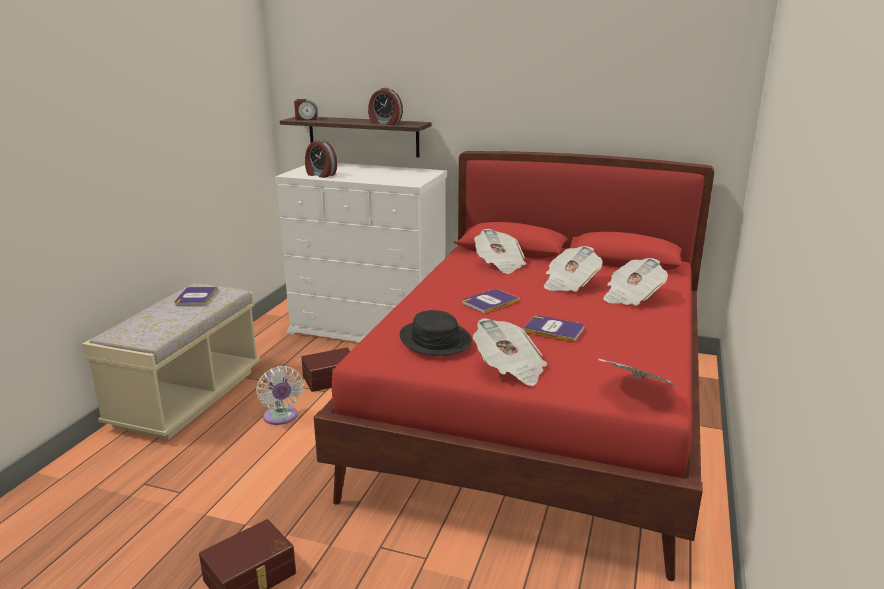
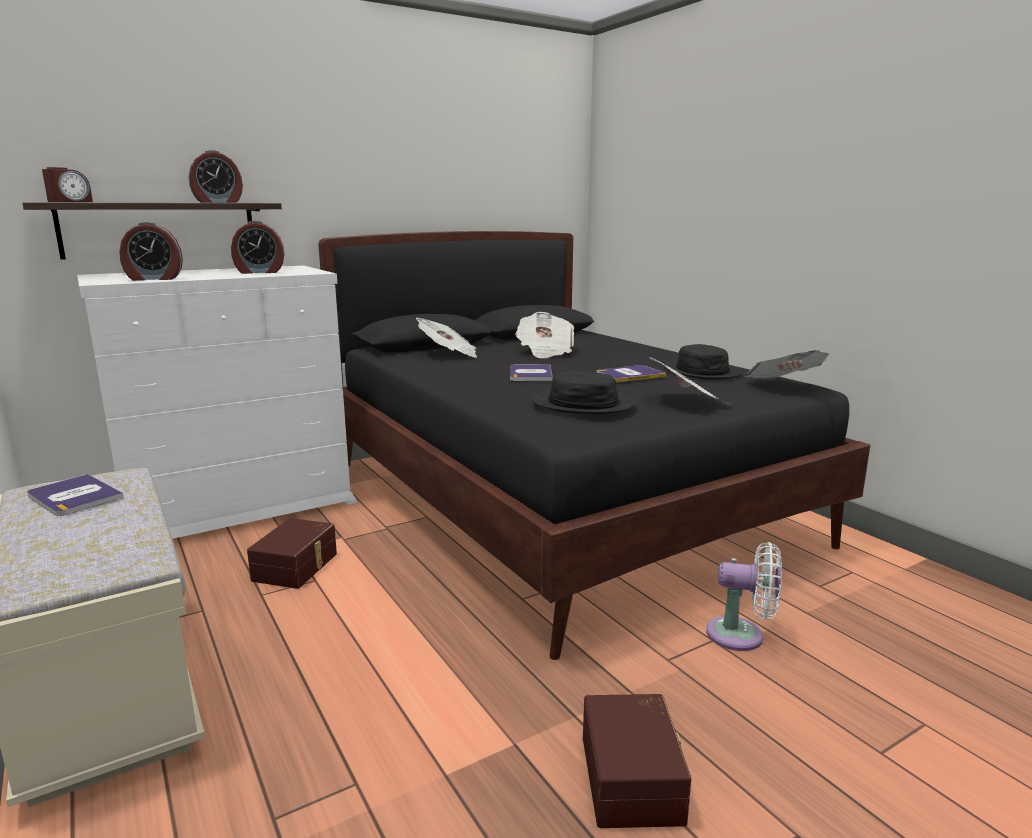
camera: 50 degrees left, 5 degrees down
(281, 418) = (316, 630): white fan -> white fan (741, 635)
(389, 176) = (260, 272): none -> alarm clock
(539, 415) = (559, 501): red bed -> black bed
(624, 349) = (702, 371): none -> black hat
(631, 297) = (609, 348): newspaper -> none

